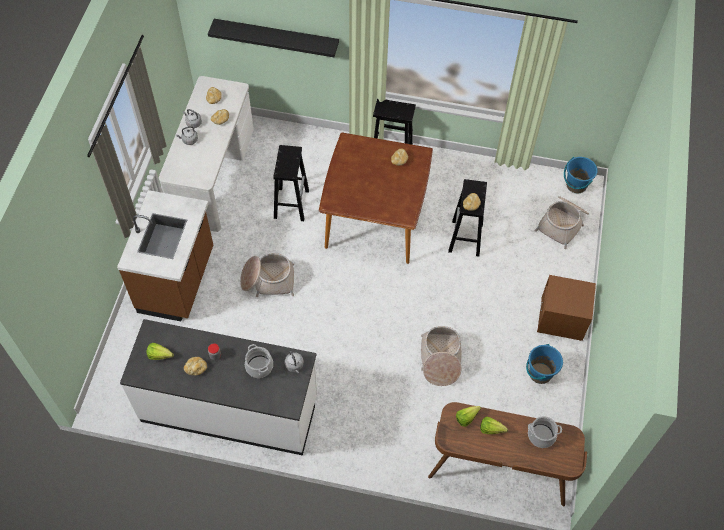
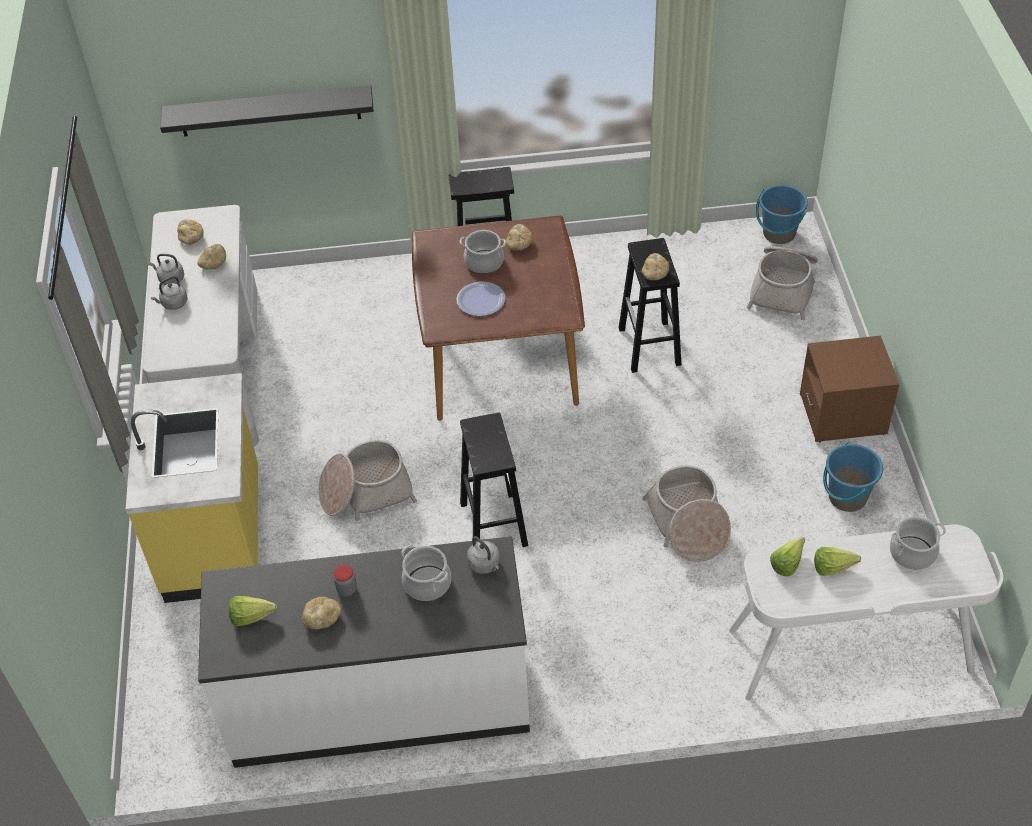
camera: 15 degrees left, 10 degrees down
(178, 281) = (217, 536): brown counter -> yellow counter
(291, 203) = (359, 374): black stool -> black stool (493, 523)
(362, 192) = (481, 300): none -> plate
(374, 167) = (484, 262): none -> cooking pot
(499, 469) = (850, 652): brown desk -> white desk

